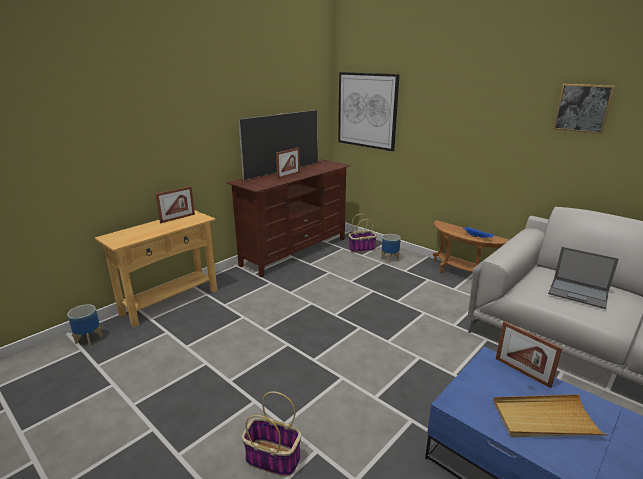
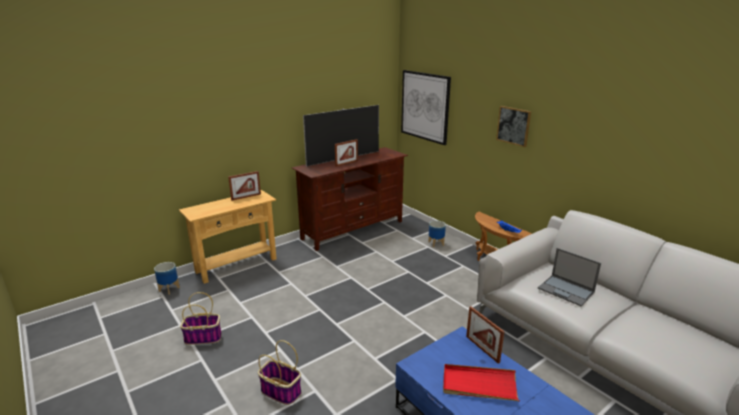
camera: 10 degrees right, 0 degrees up
(362, 248) = (414, 232): basket -> basket (204, 337)
(545, 419) = (479, 385): beige tray -> red tray
(582, 108) = (595, 123): picture -> picture (513, 126)

